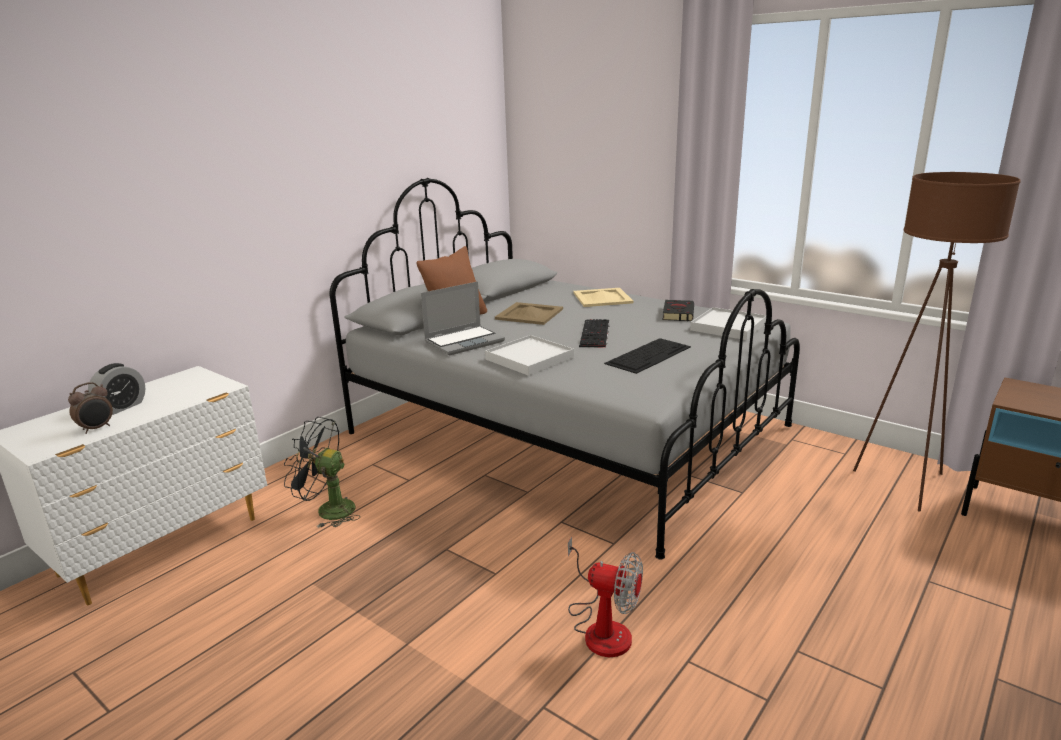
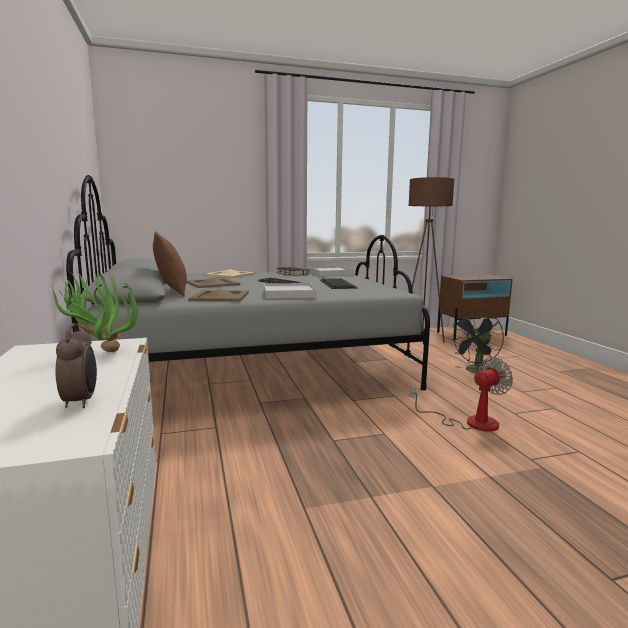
camera: 55 degrees left, 10 degrees down
(121, 407) = (39, 384): alarm clock -> none
(199, 390) = (101, 351): none -> potted plant
(328, 510) = (197, 471): black fan -> black fan (476, 371)
(464, 341) = (219, 296): laptop -> beige tray

